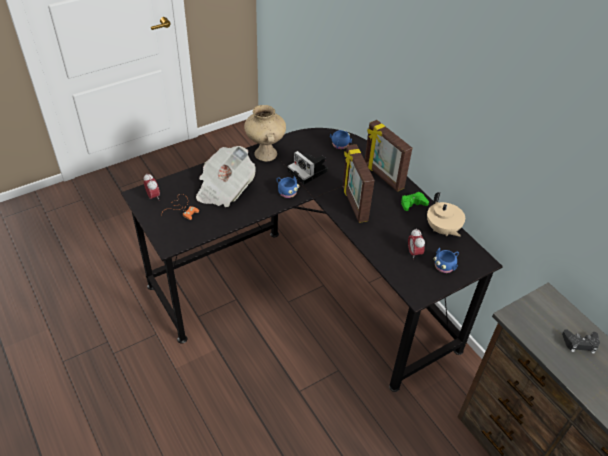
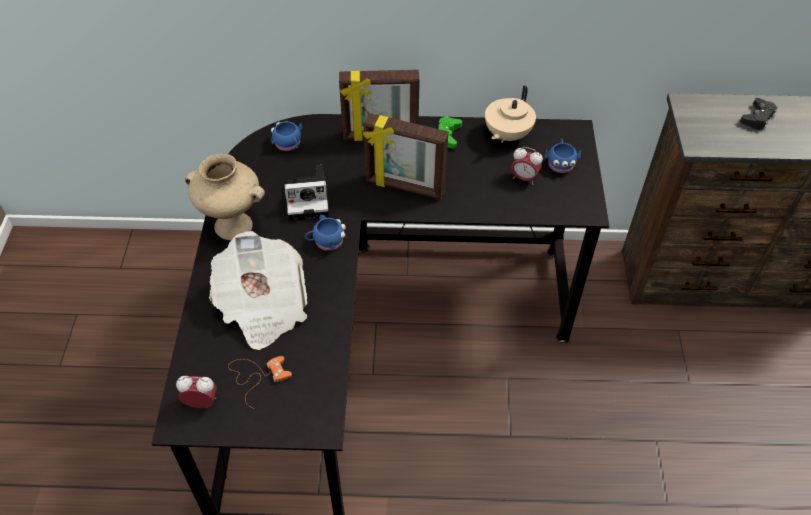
camera: 55 degrees left, 5 degrees up
(442, 229) = (506, 135): beige teapot -> beige teapot turned 105 degrees clockwise

